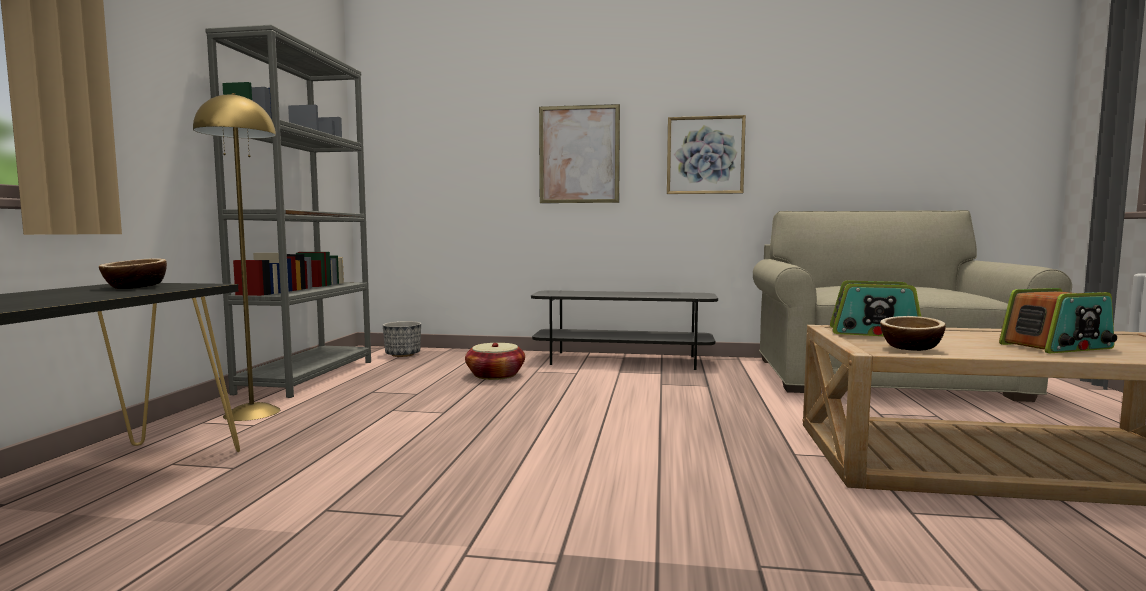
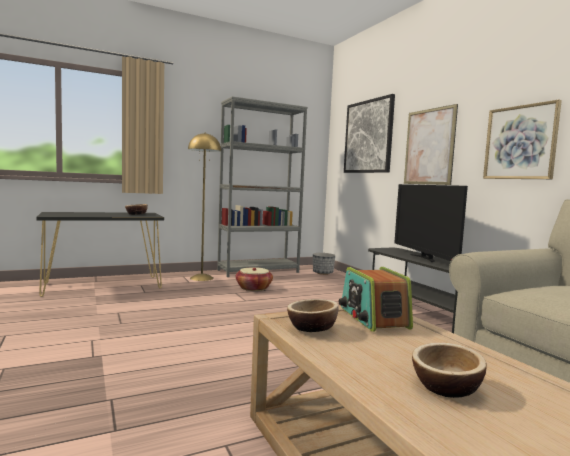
camera: 55 degrees right, 0 degrees up
(456, 134) = (368, 136): none -> picture
(495, 375) = (323, 295): basket -> basket (254, 288)
(618, 294) = (424, 258): none -> television
(1056, 346) = (446, 387): radio -> bowl

